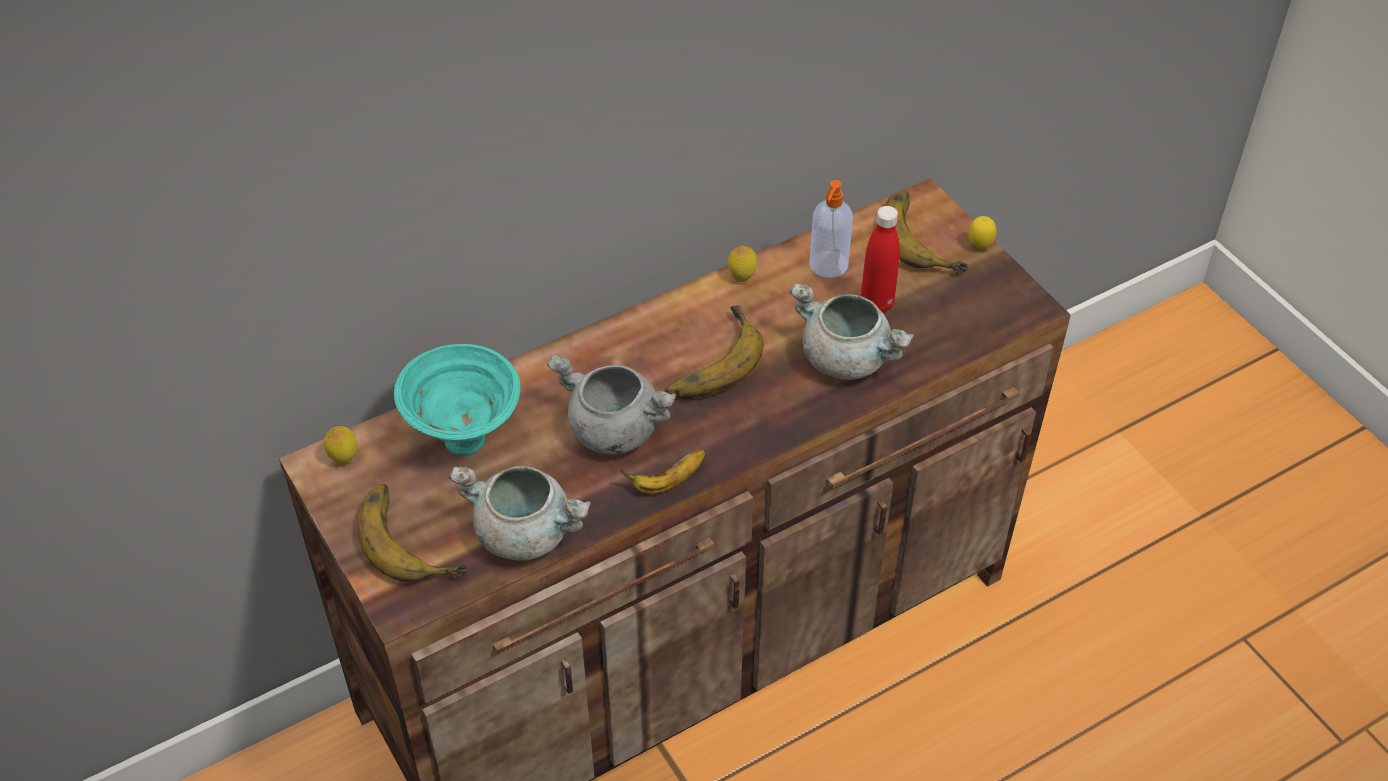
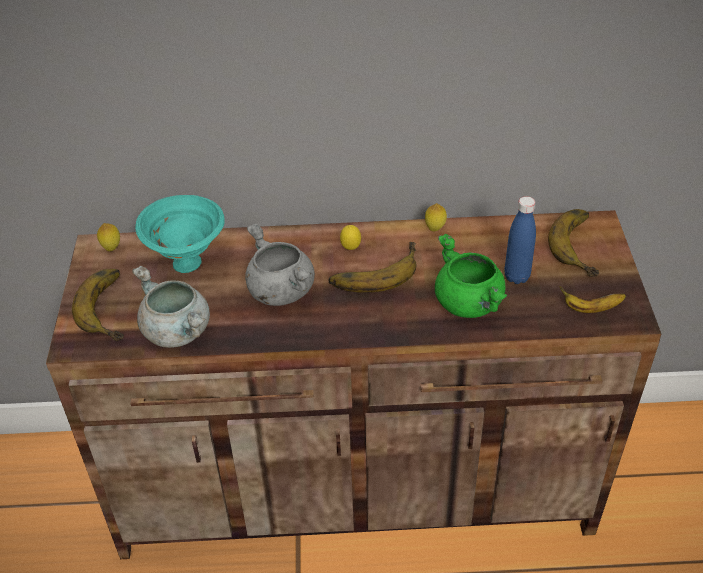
camera: 30 degrees right, 5 degrees down
(667, 482) = (289, 336): banana -> banana (591, 309)
(828, 265) = (500, 241): soap dispenser -> none
(847, 358) = (470, 304): grey cooking pot -> green cooking pot
(876, 304) = (516, 276): red bottle -> blue bottle
(980, 246) = (621, 265): lemon -> lemon (351, 249)

